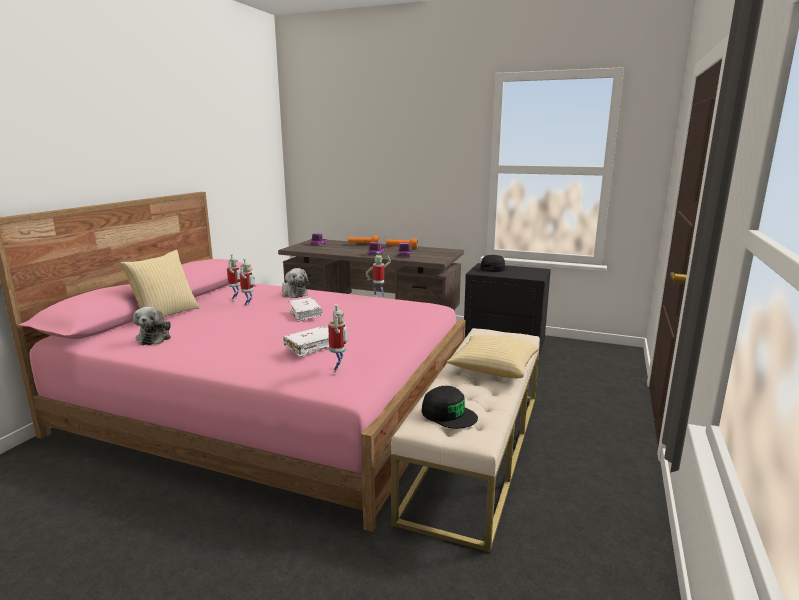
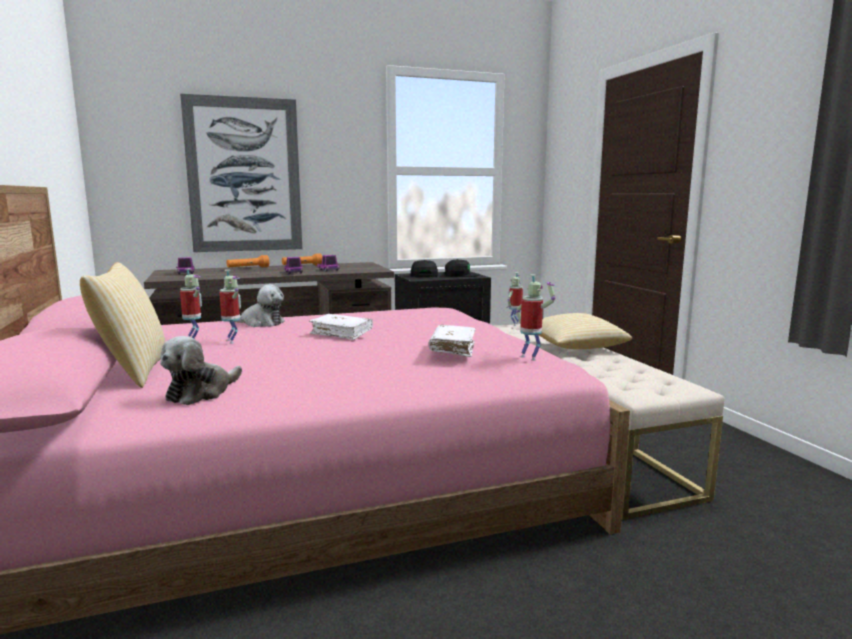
camera: 40 degrees left, 5 degrees down
(155, 338) = (201, 392): plush toy -> plush toy turned 75 degrees clockwise
(377, 172) = (244, 175): none -> picture
(379, 295) = (365, 310): toy robot -> toy robot (514, 324)
(448, 414) = (633, 380): black cap -> black cap (461, 275)

